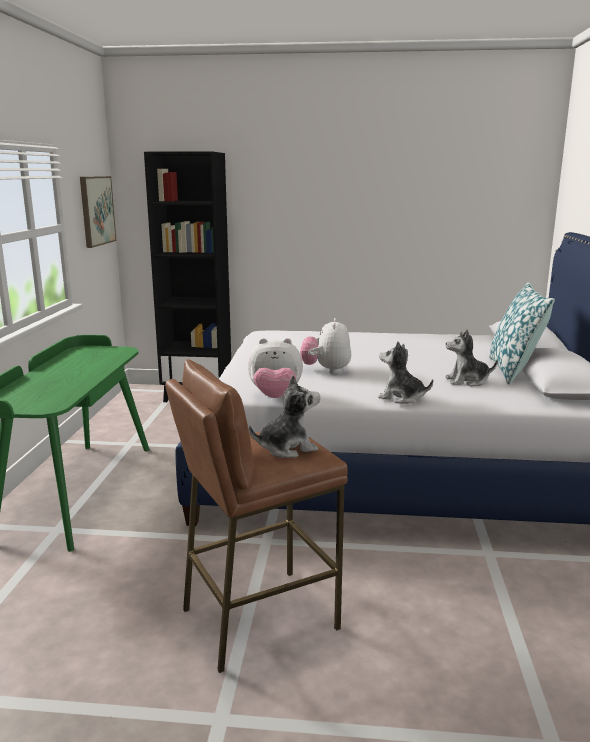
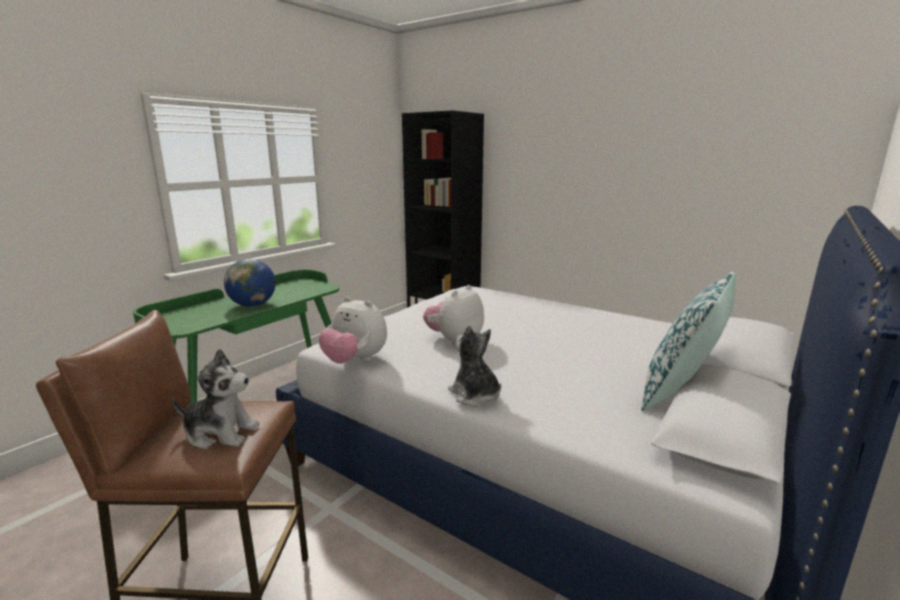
camera: 30 degrees right, 0 degrees up
(78, 376) = (253, 305): none -> globe
(96, 210) = (373, 166): picture -> none
(467, 381) = (591, 392): plush toy -> none

